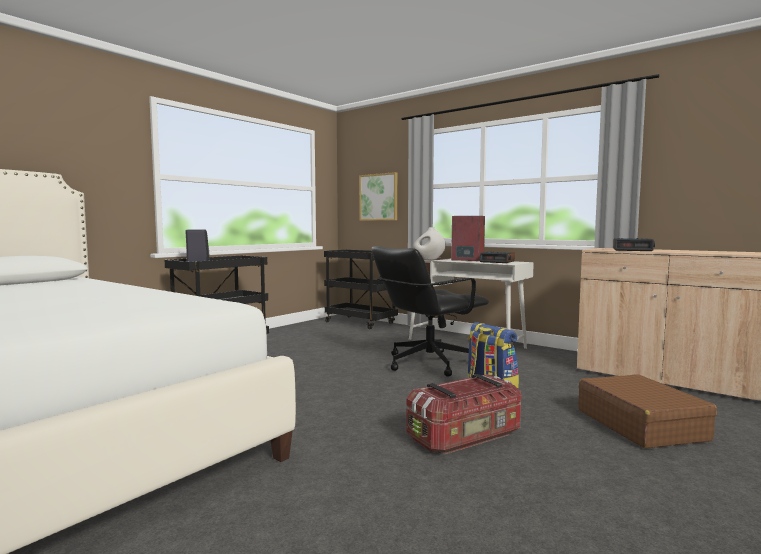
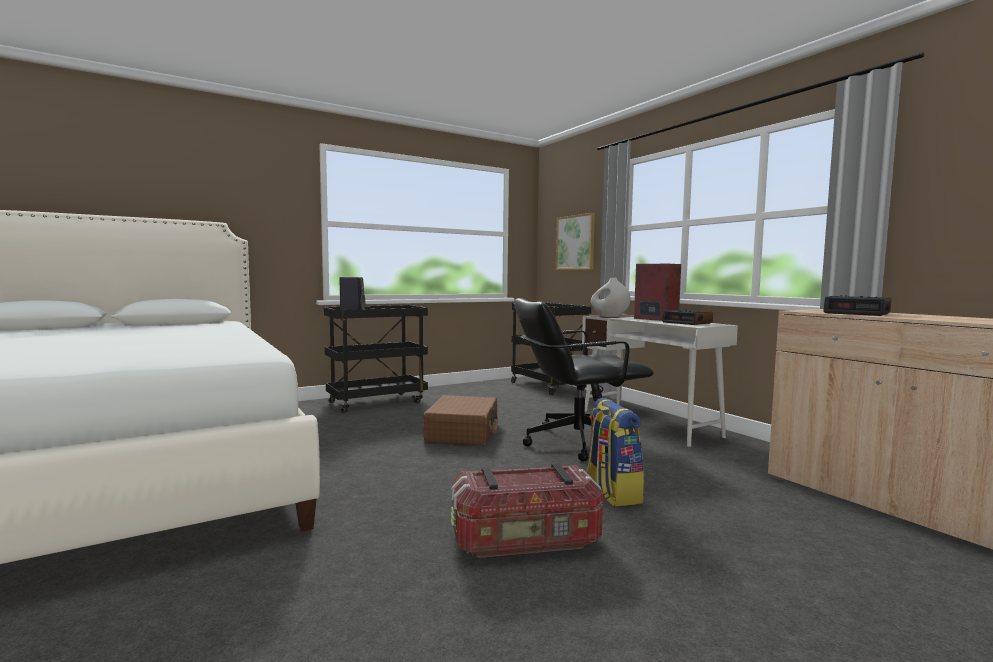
camera: 20 degrees right, 0 degrees up
(640, 425) = (790, 569): brown suitcase -> brown suitcase (463, 432)

